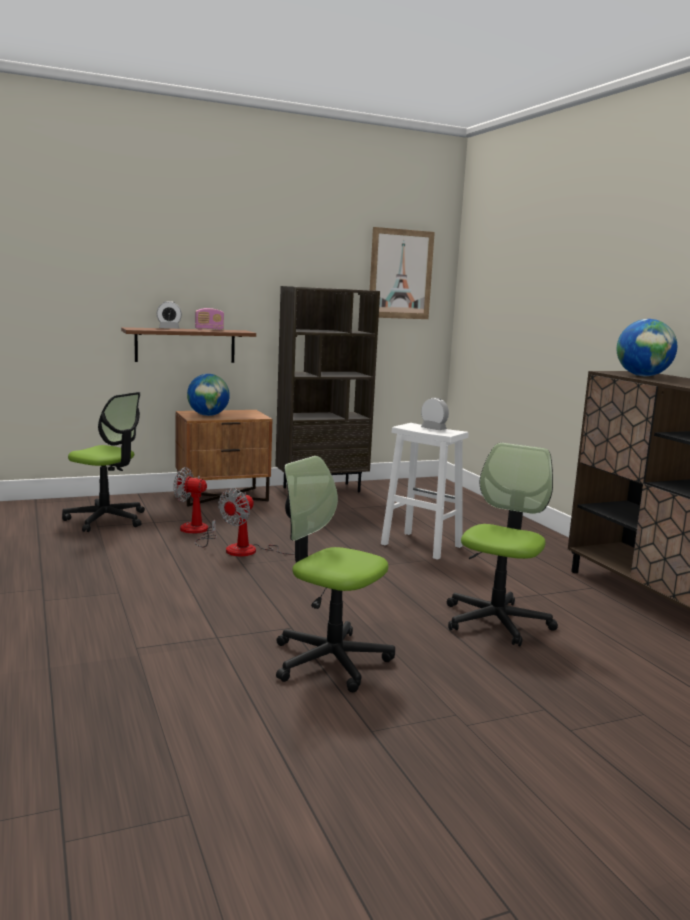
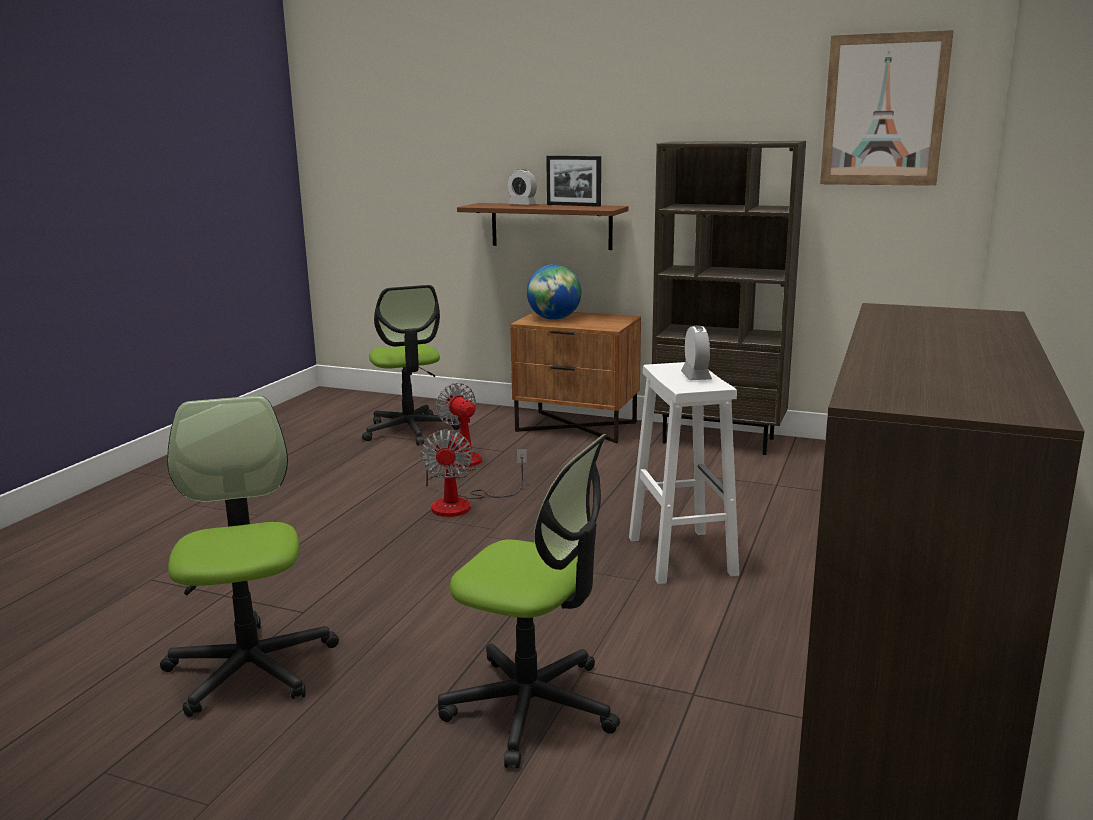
camera: 45 degrees right, 5 degrees up
(209, 329) = (573, 205): radio -> picture frame
(252, 551) = (464, 504): fan -> fan turned 75 degrees counterclockwise
(496, 622) = (532, 707): office chair -> office chair turned 45 degrees clockwise
(642, 376) = (917, 324): globe -> none

